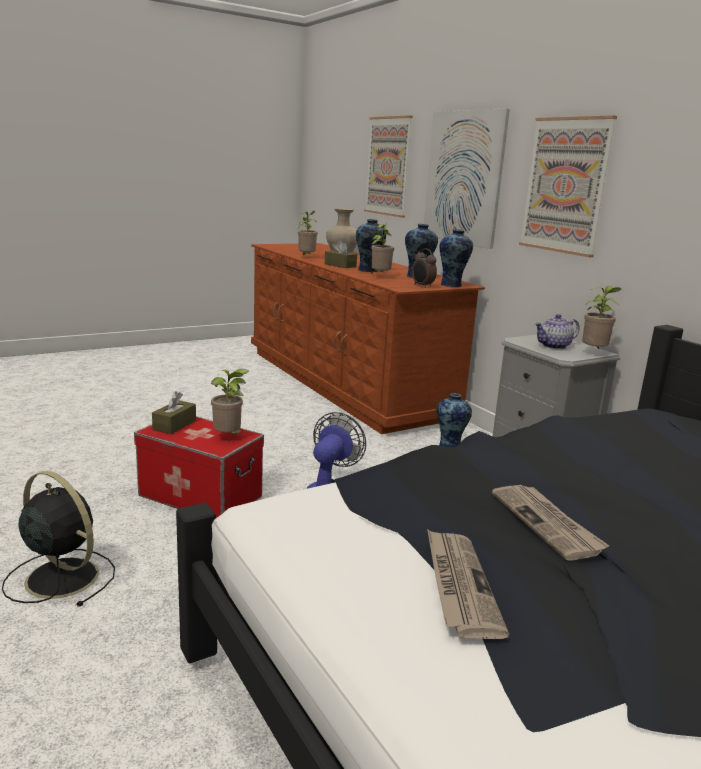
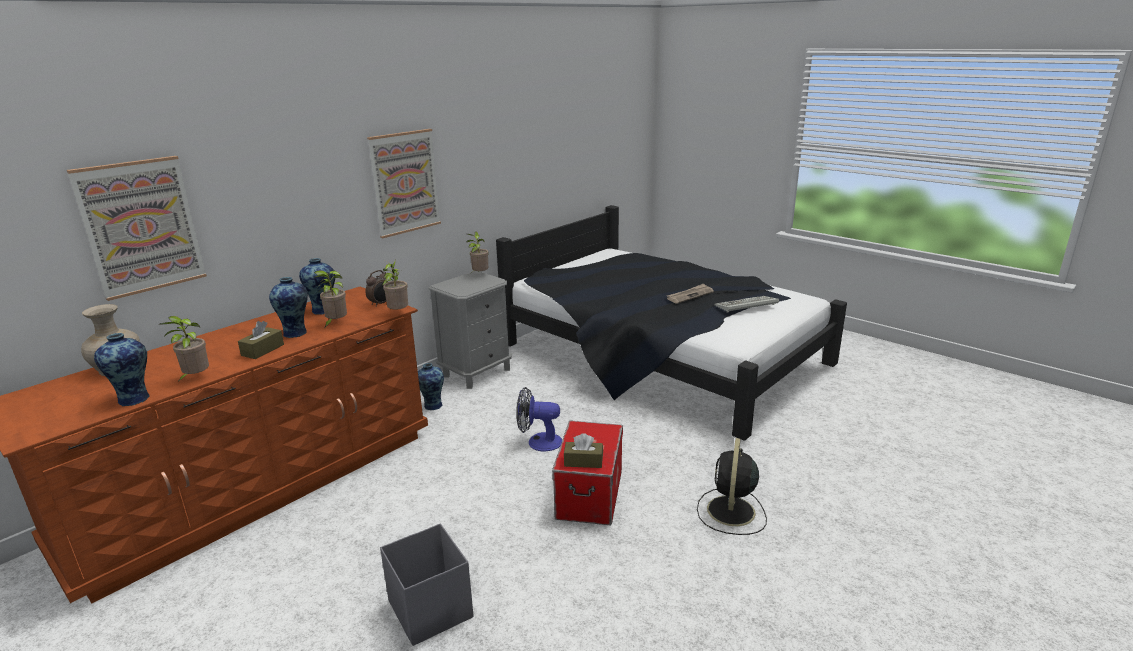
camera: 105 degrees left, 5 degrees up
(140, 417) = (430, 608): none -> grey storage box
(229, 437) = (588, 431): potted plant -> potted plant (398, 313)
(452, 285) = (364, 295): vase -> vase (134, 398)
(459, 584) = (745, 306): newspaper -> keyboard
(463, 178) = (292, 204): picture -> none
(554, 346) = (471, 283): teapot -> none

